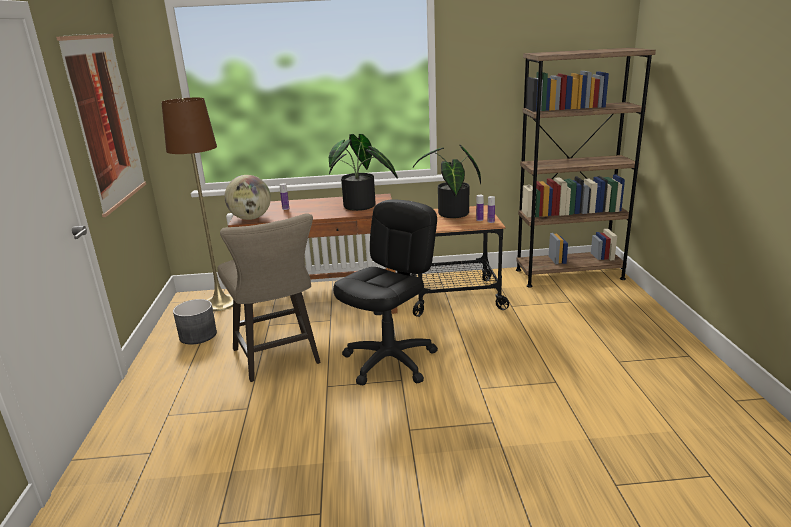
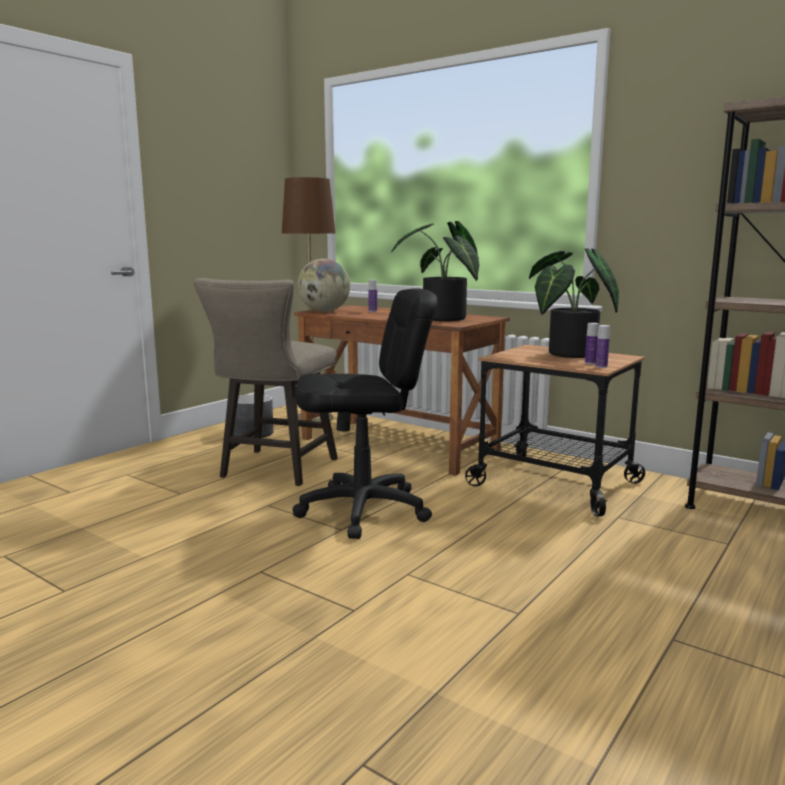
camera: 40 degrees right, 10 degrees down
(106, 121) = (225, 190): picture -> none

